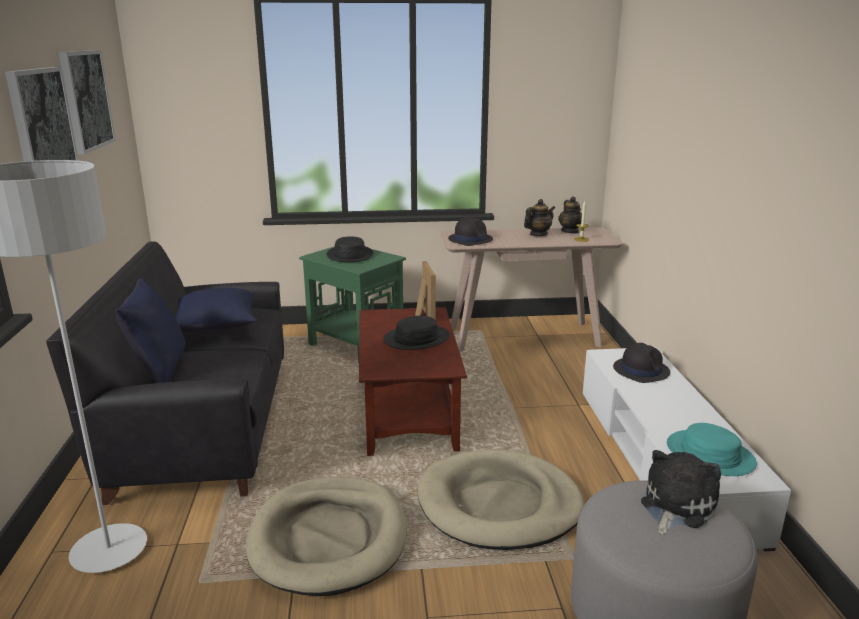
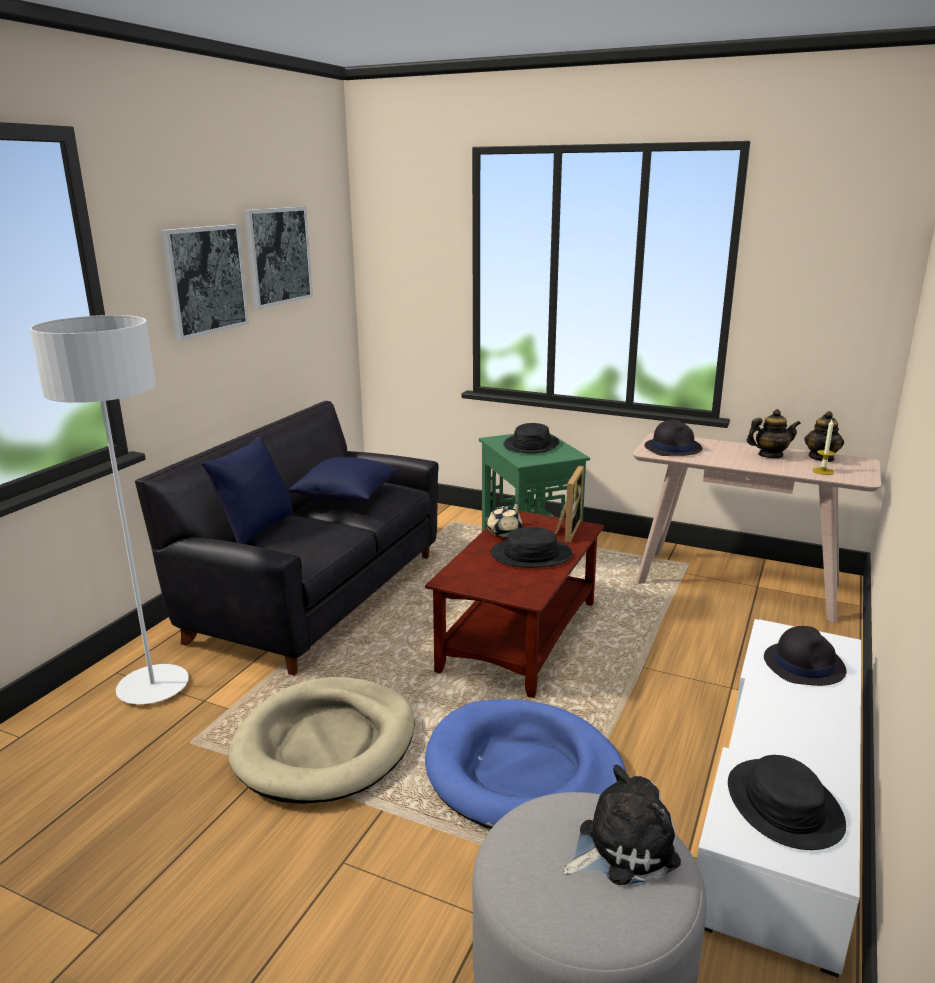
camera: 30 degrees right, 0 degrees up
(378, 327) = (505, 531): none -> beige teapot
(499, 504) = (523, 773): beige dog bed -> blue dog bed
(709, 454) = (783, 805): turquoise hat -> black hat

